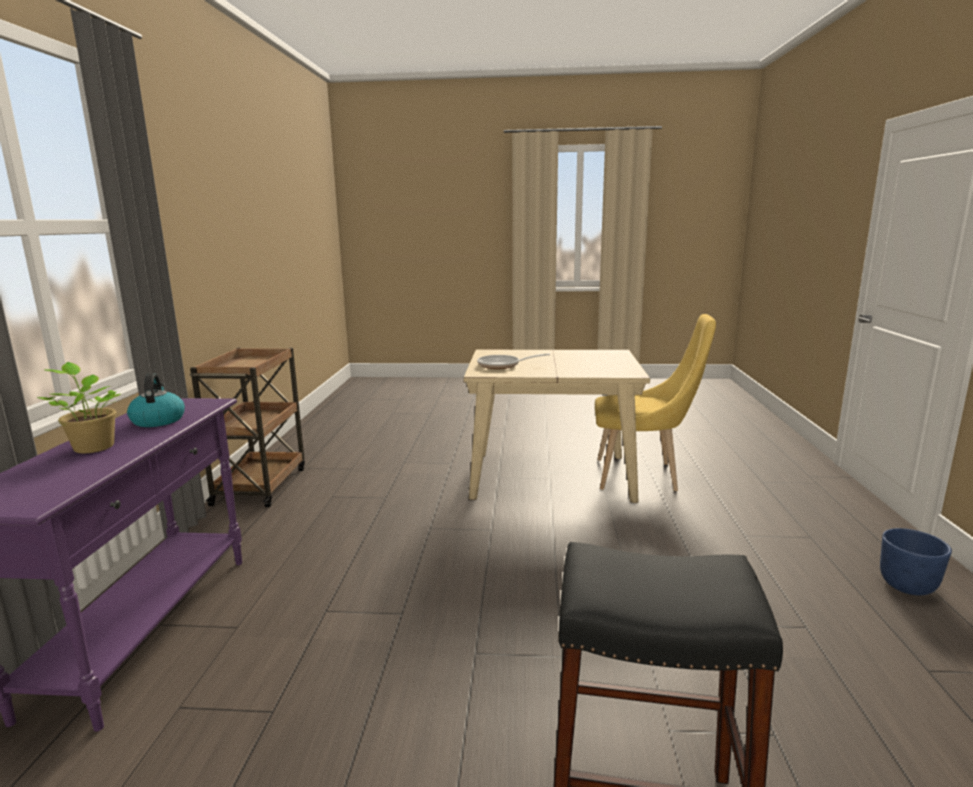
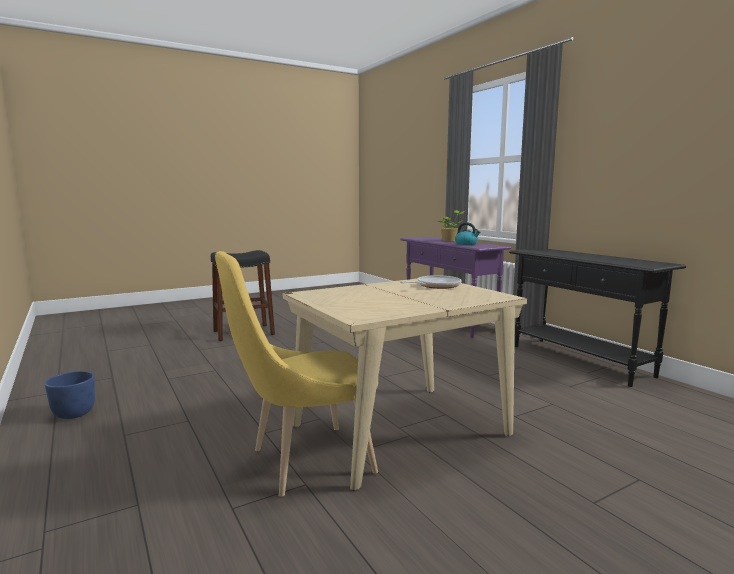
camera: 145 degrees right, 5 degrees down
(261, 485) = (579, 361): brown cart -> black console table

